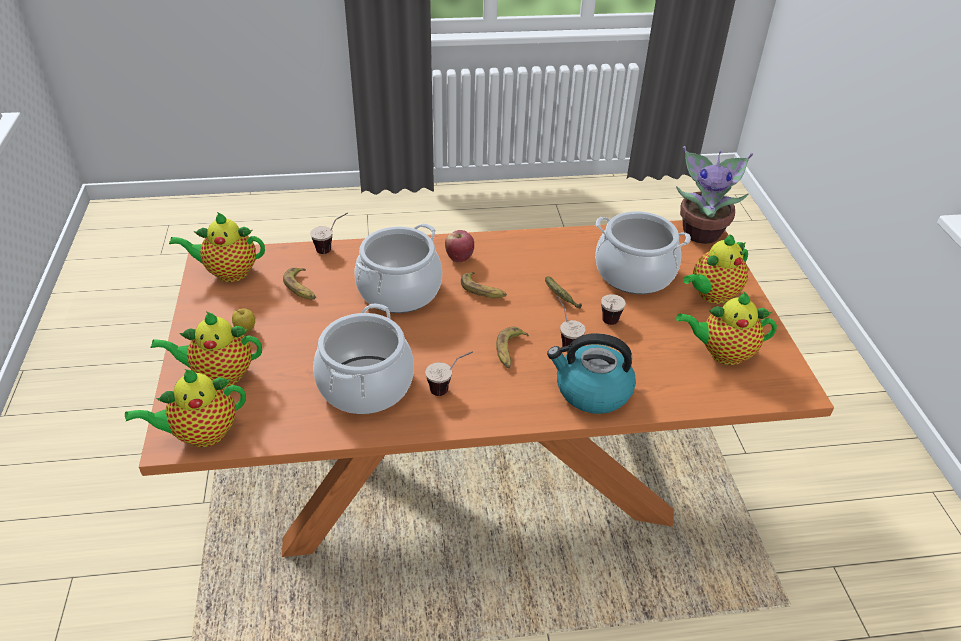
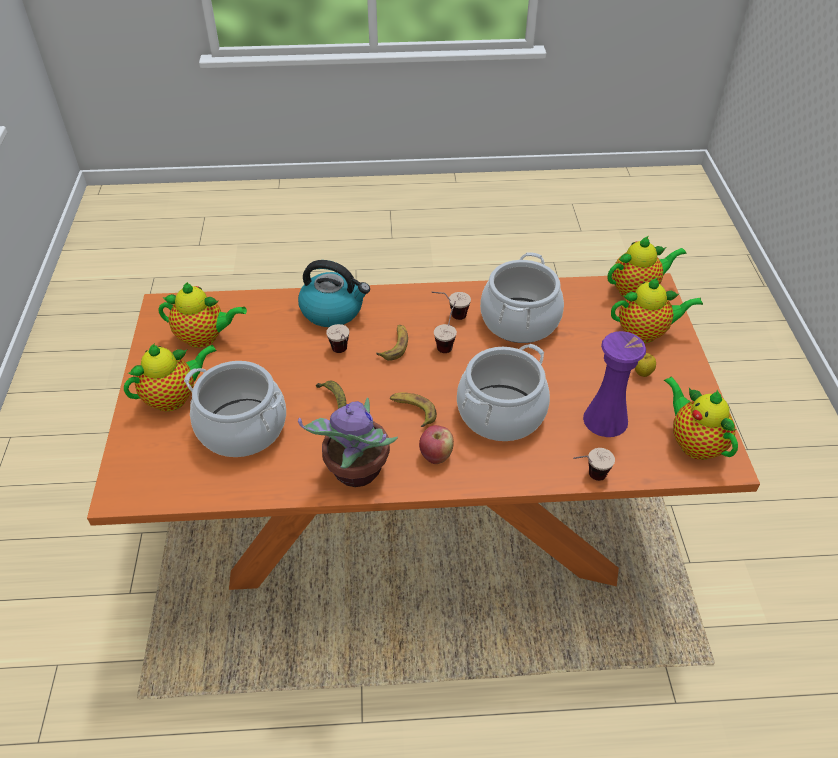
camera: 175 degrees left, 5 degrees up
(228, 273) = (693, 443): teapot -> teapot turned 120 degrees counterclockwise
(301, 288) = (605, 420): banana -> purple vase
(608, 326) = (296, 366): cup -> cup (447, 342)
(702, 232) = (125, 490): potted plant -> potted plant (356, 472)

